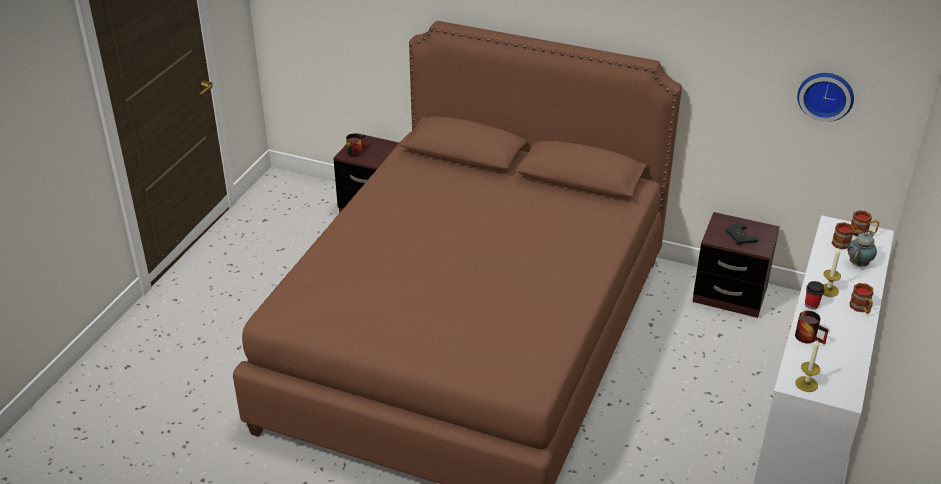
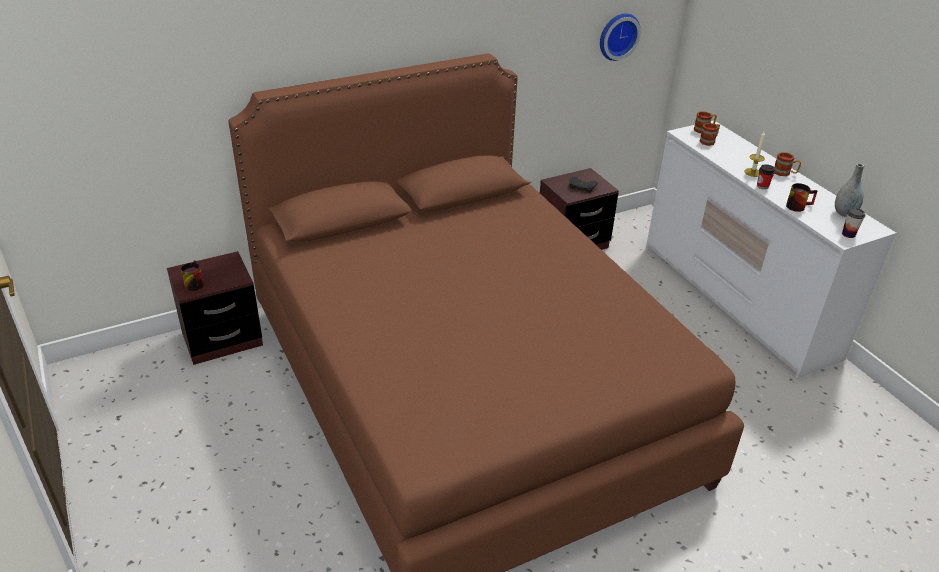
camera: 50 degrees left, 0 degrees up
(806, 384) = (848, 234): candle -> cup
(842, 369) = (844, 213): none -> grey vase
(859, 263) = (735, 148): teapot -> none

